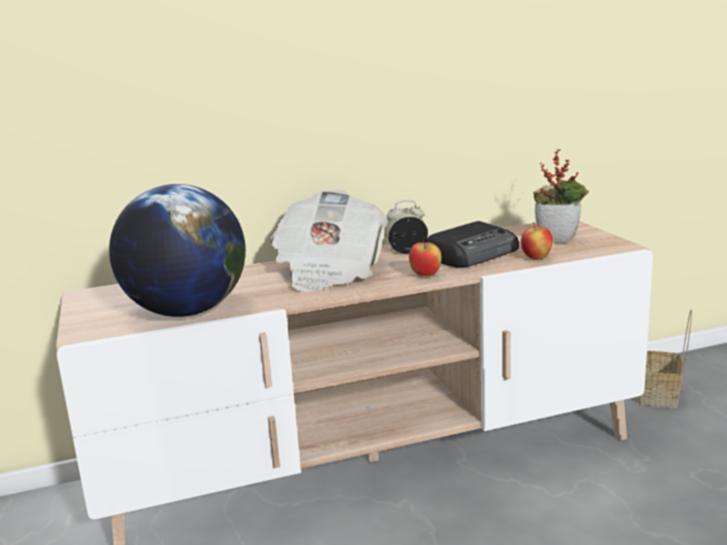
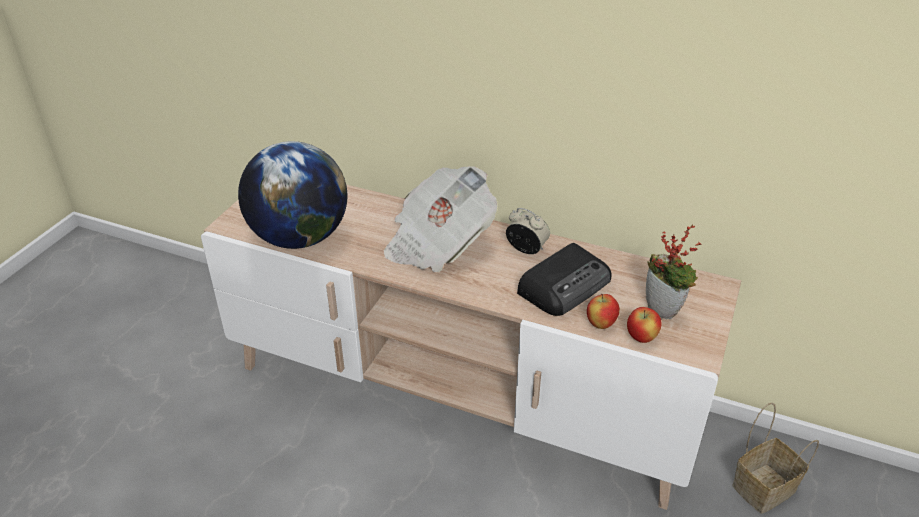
camera: 40 degrees right, 20 degrees up
(426, 275) = (488, 292): apple -> apple (641, 338)
(473, 254) = (565, 285): radio -> radio turned 45 degrees counterclockwise

